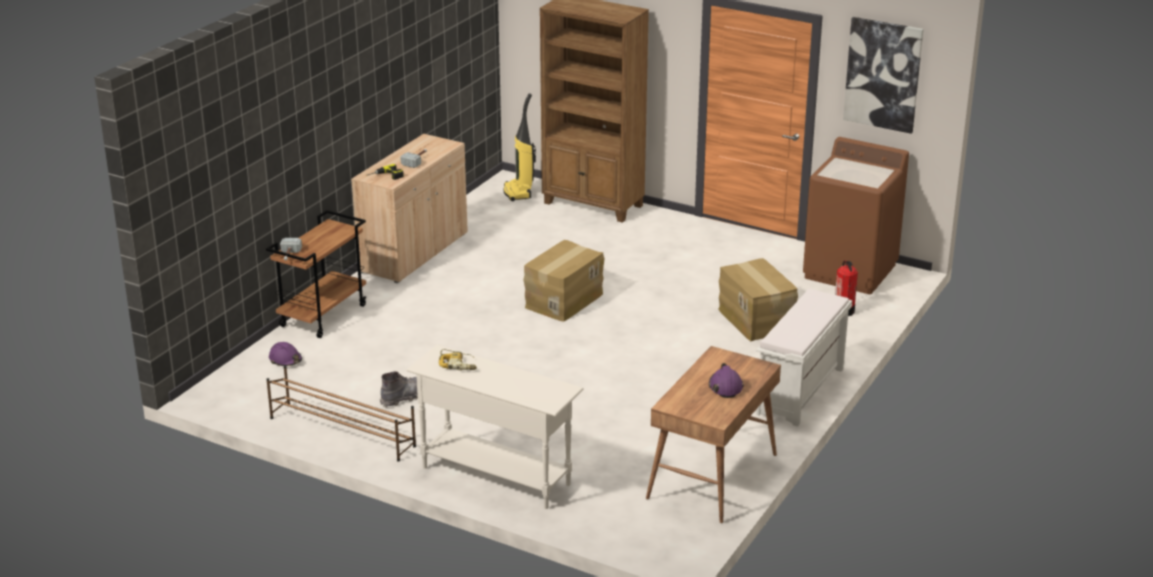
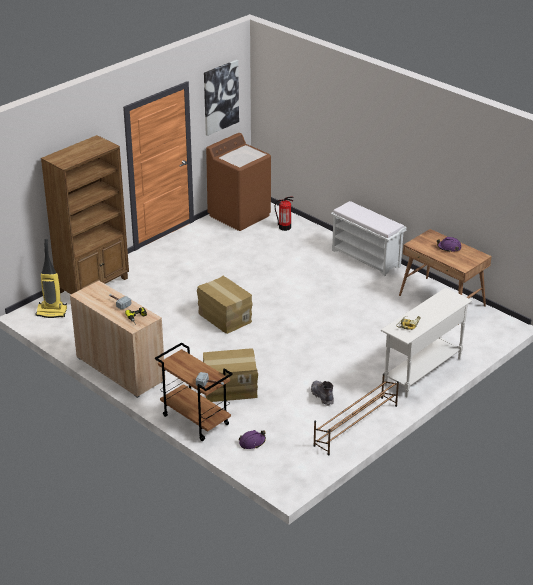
camera: 75 degrees left, 5 degrees up
(756, 320) = (282, 256): cardboard box -> cardboard box (230, 388)

